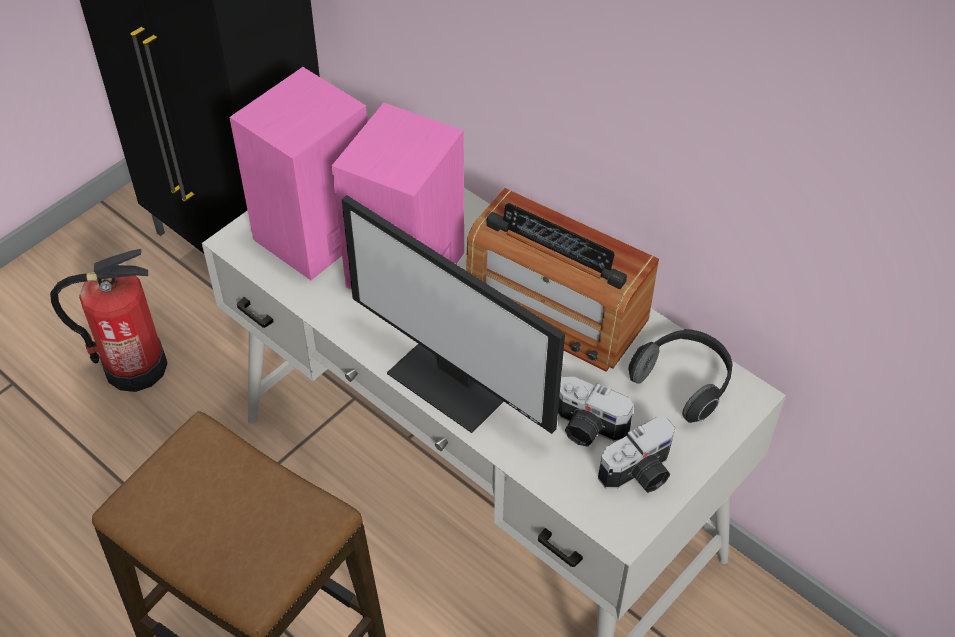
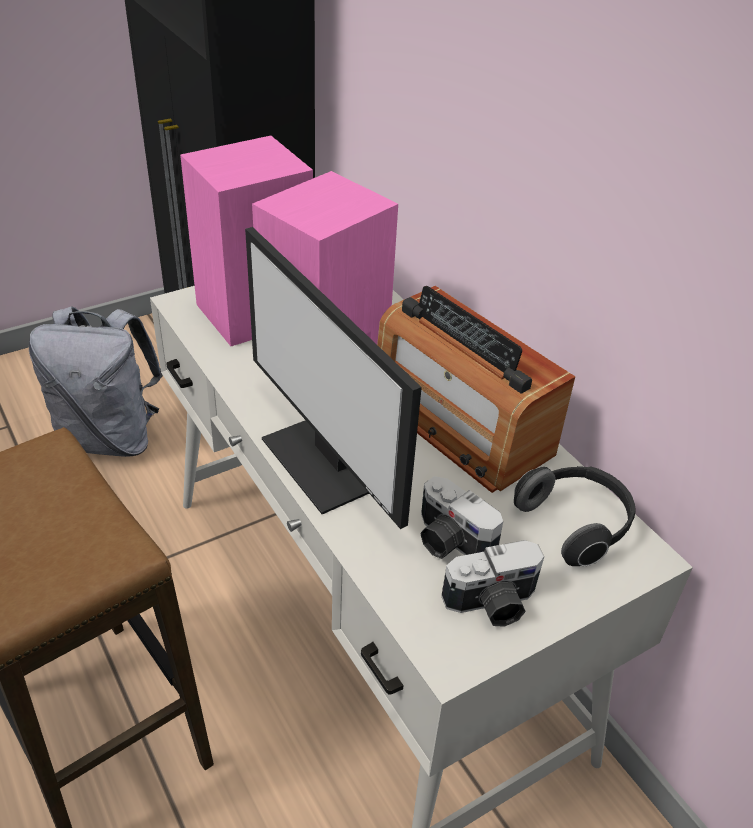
camera: 15 degrees right, 10 degrees down
(134, 366) = (110, 438): fire extinguisher -> grey backpack

